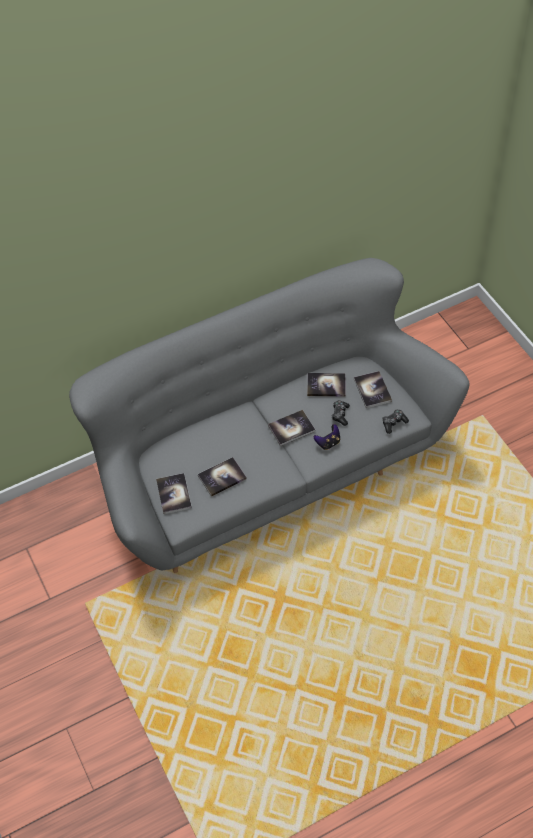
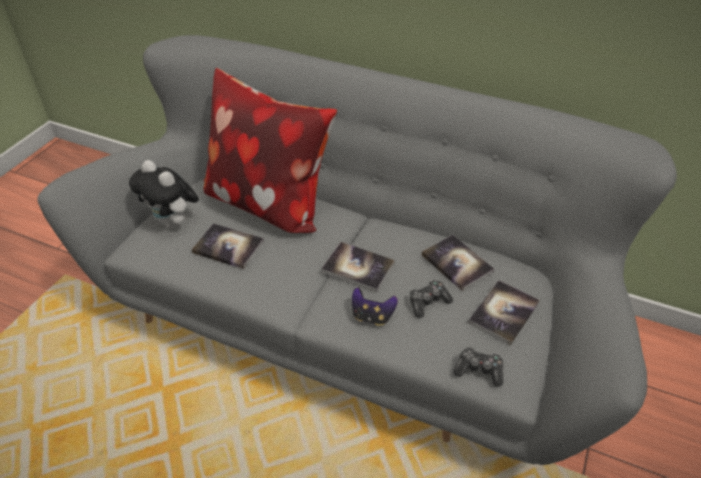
camera: 50 degrees right, 10 degrees down
(174, 494) = (173, 222): book -> plush toy
(198, 439) = (268, 201): none -> pillow

